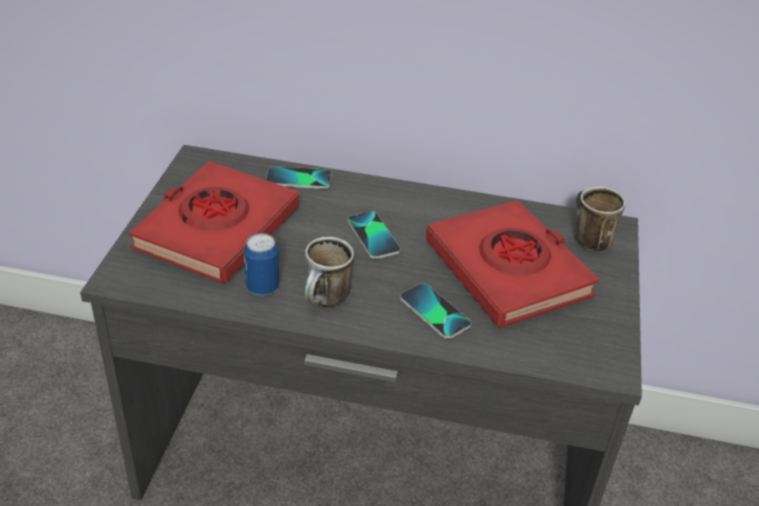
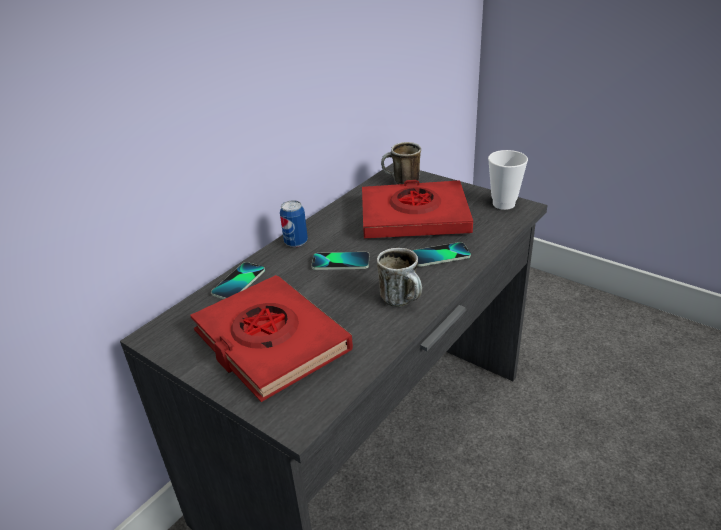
camera: 60 degrees left, 5 degrees down
(262, 287) = (366, 330): can -> can (296, 242)
(605, 348) = (503, 204): none -> cup

